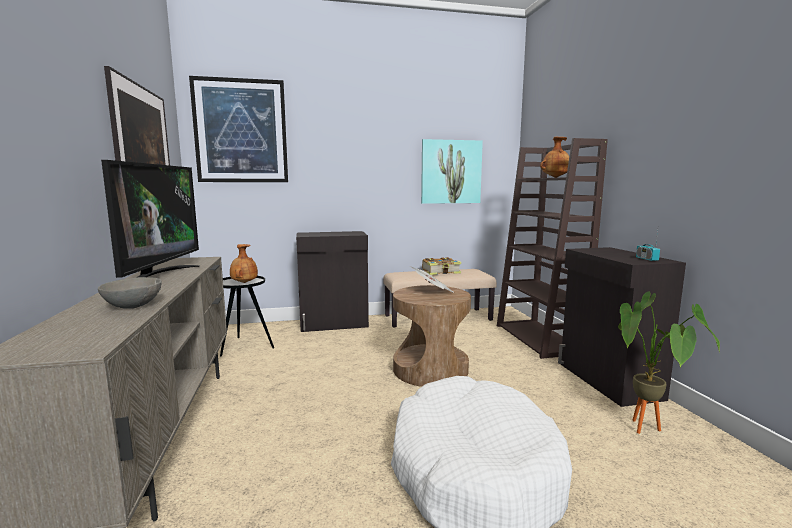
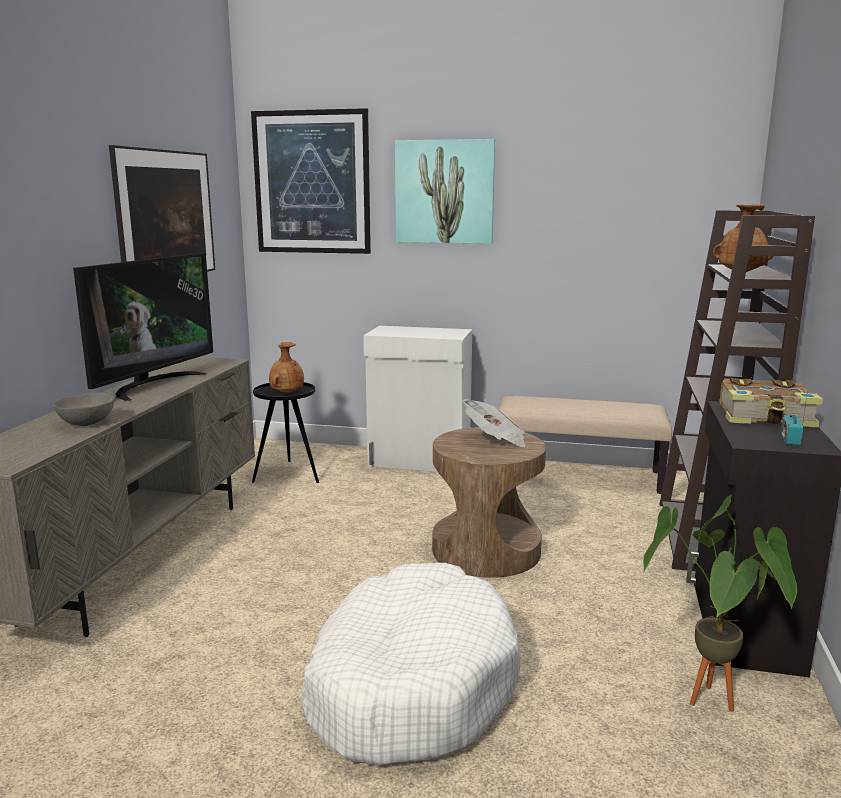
camera: 25 degrees right, 5 degrees up
(334, 324) = (419, 461): black cabinet -> white cabinet
(441, 272) = (586, 404): book -> book (766, 417)
(451, 172) = (623, 241): picture -> picture (444, 192)

